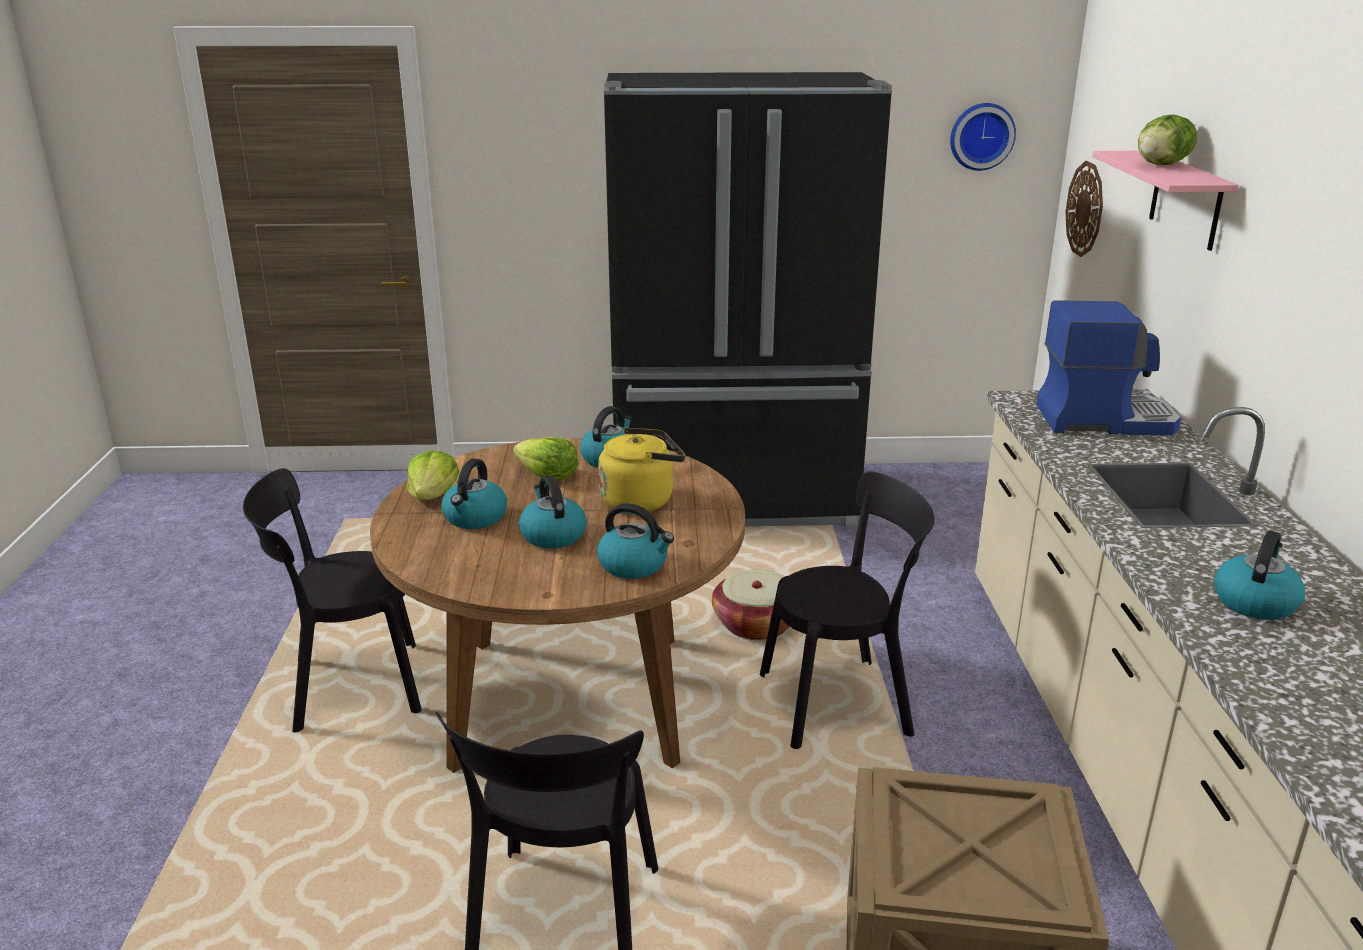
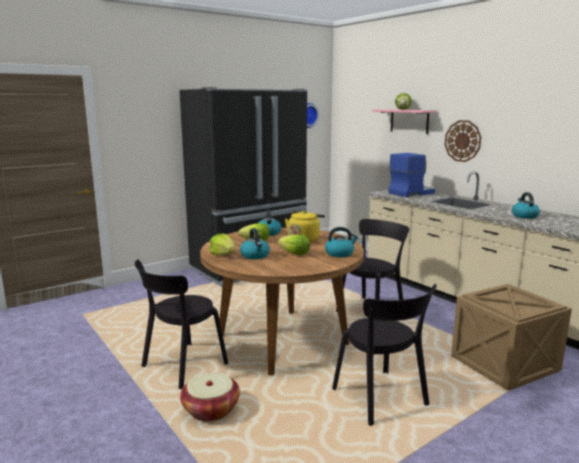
camera: 35 degrees left, 10 degrees down
(552, 535) = (295, 253): kettle -> lettuce
(756, 624) = (313, 299): basket -> basket (211, 409)
(1085, 209) = (350, 137): wall clock -> wall clock (462, 141)

